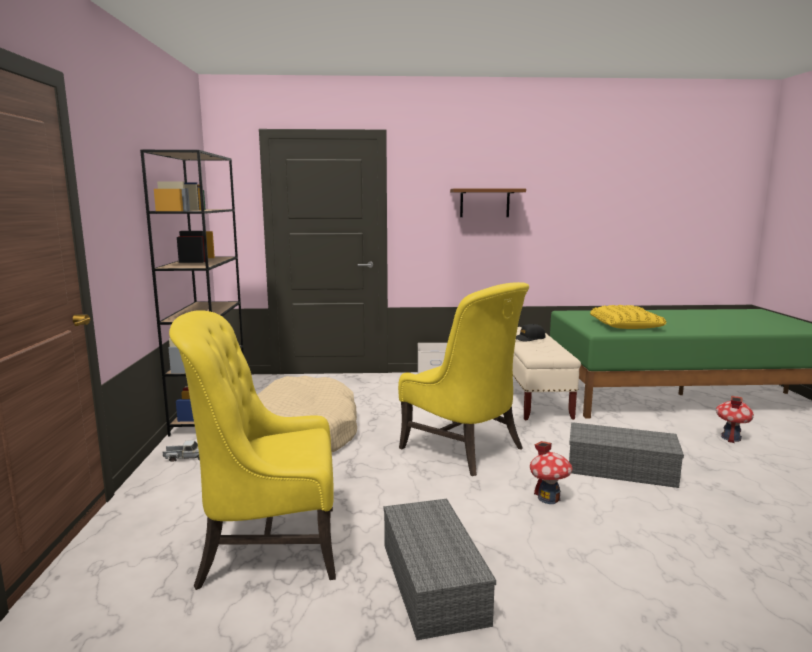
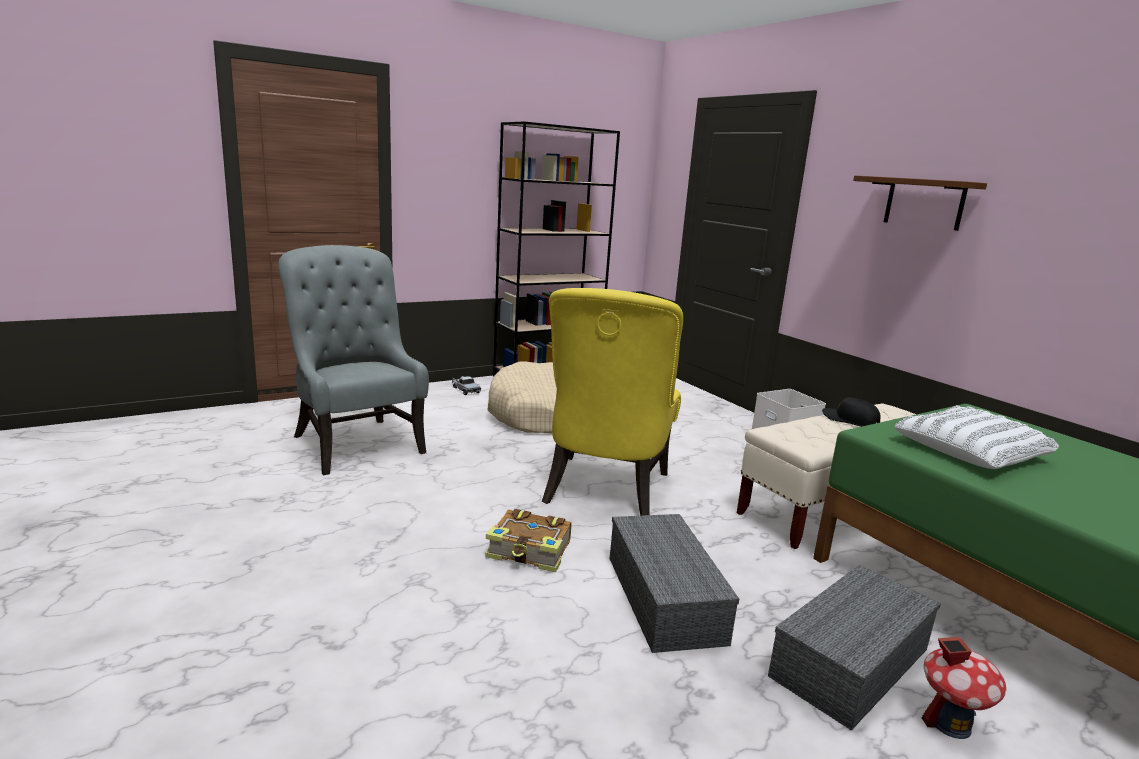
camera: 60 degrees right, 5 degrees up
(267, 546) = (356, 444): yellow chair -> grey chair
(431, 581) = (337, 511): grey storage box -> grey storage box (849, 660)
(548, 498) = (530, 551): toy house -> book
(626, 325) = (969, 451): yellow pillow -> white pillow

